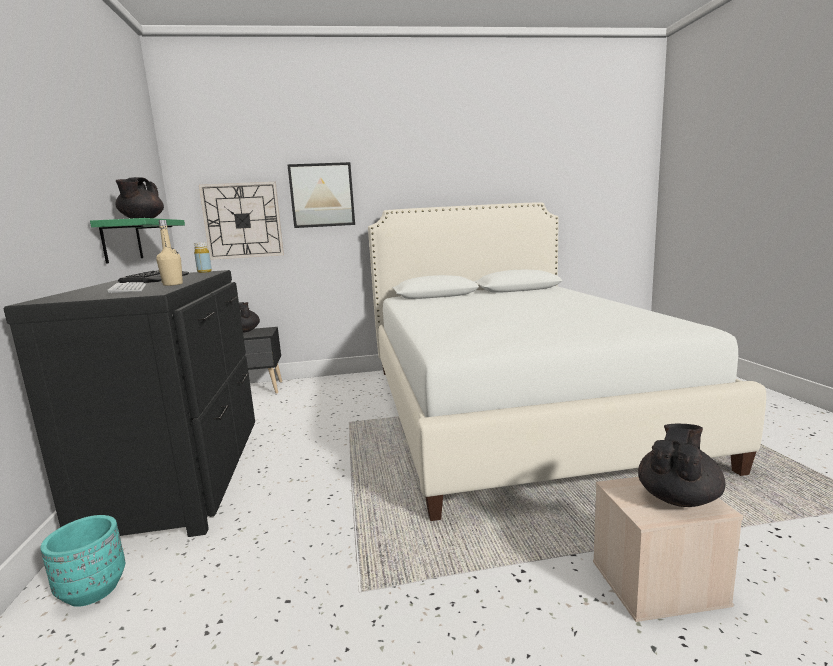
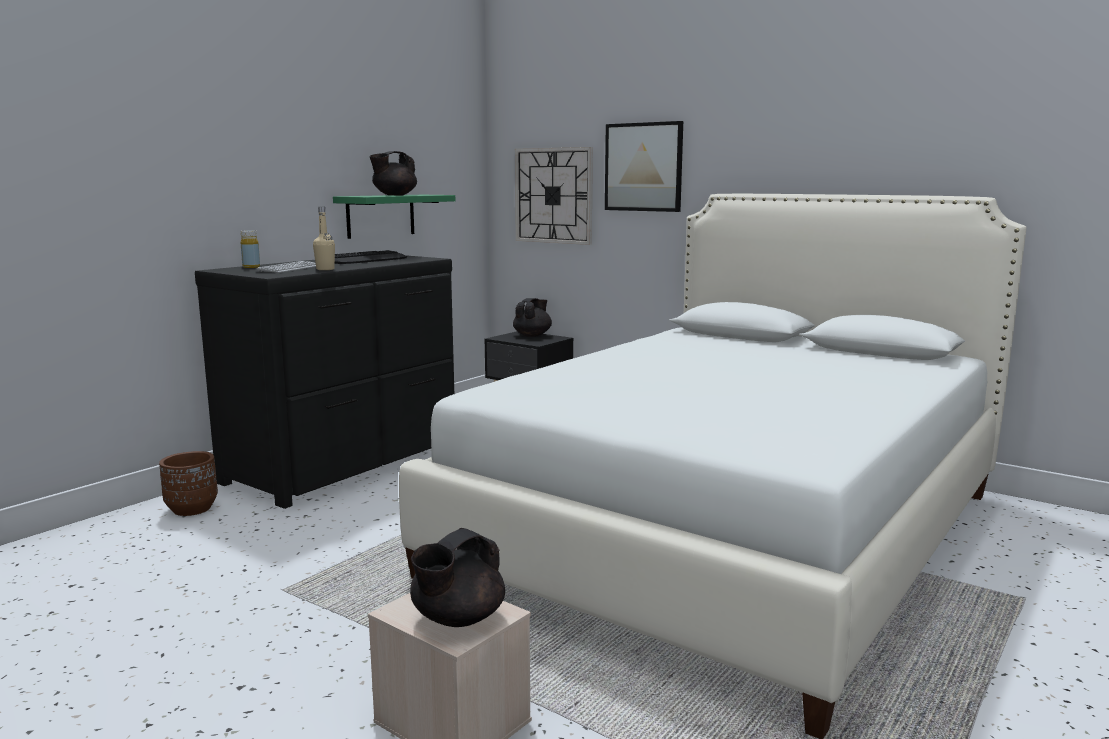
camera: 45 degrees right, 0 degrees up
(93, 590) = (192, 509): turquoise planter -> brown planter
(204, 272) = (424, 258): yellow bottle -> yellow bottle (251, 267)
(678, 497) = (457, 619): black teapot -> black teapot turned 135 degrees clockwise

